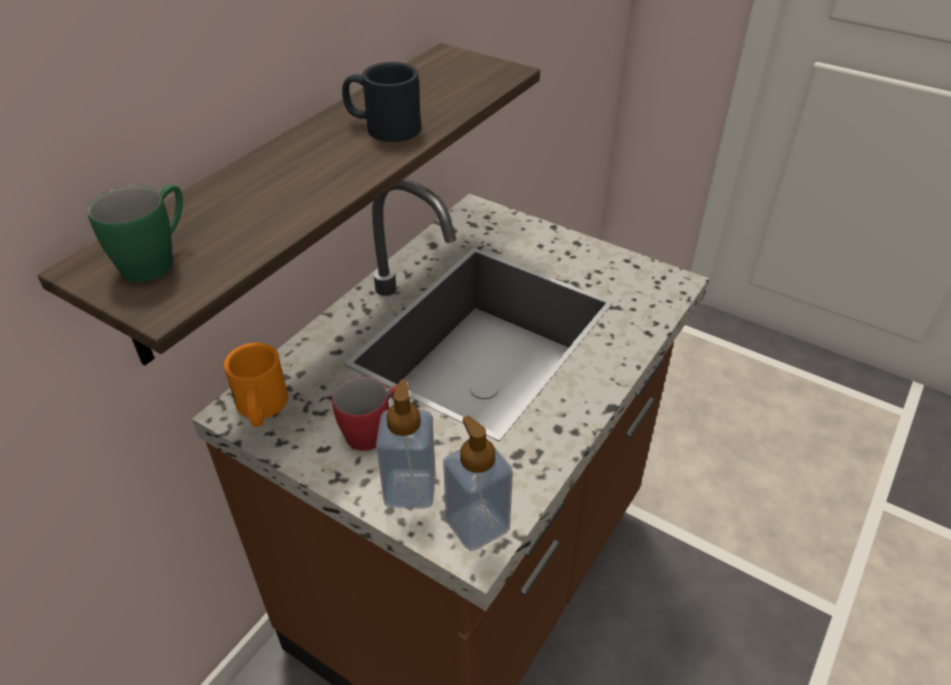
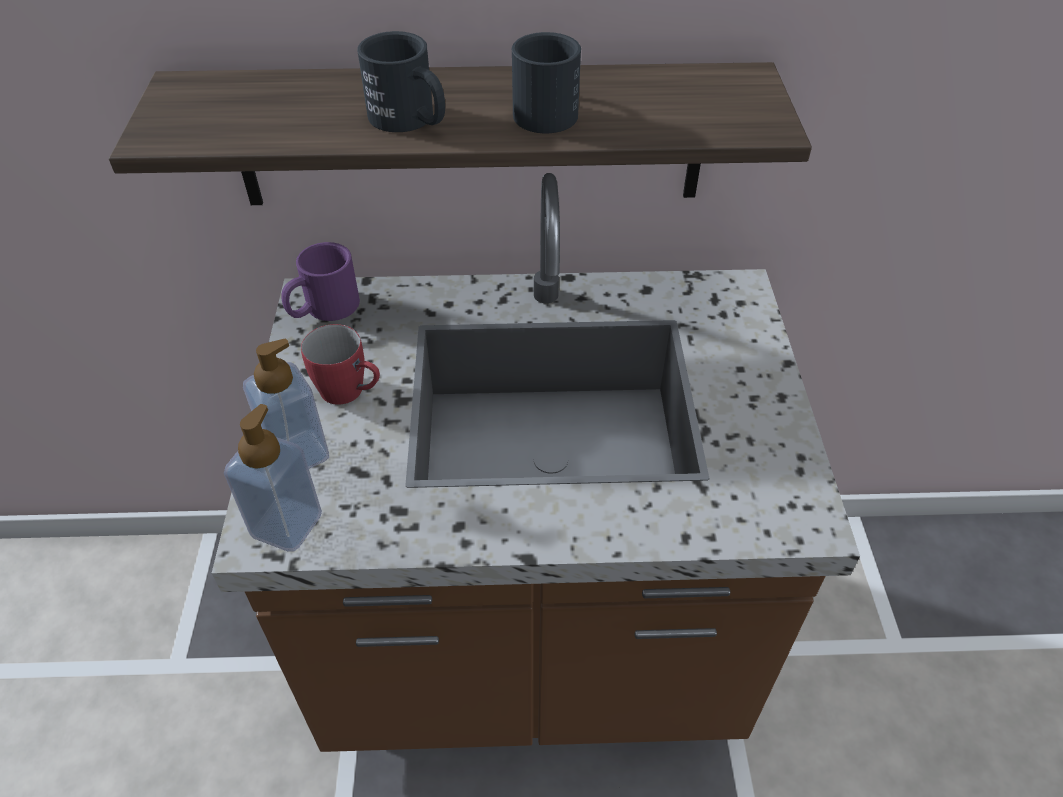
camera: 55 degrees right, 5 degrees up
(157, 259) = (211, 106): green mug -> none
(261, 409) = (323, 309): orange mug -> purple mug
(324, 178) = (411, 120): none -> black mug

